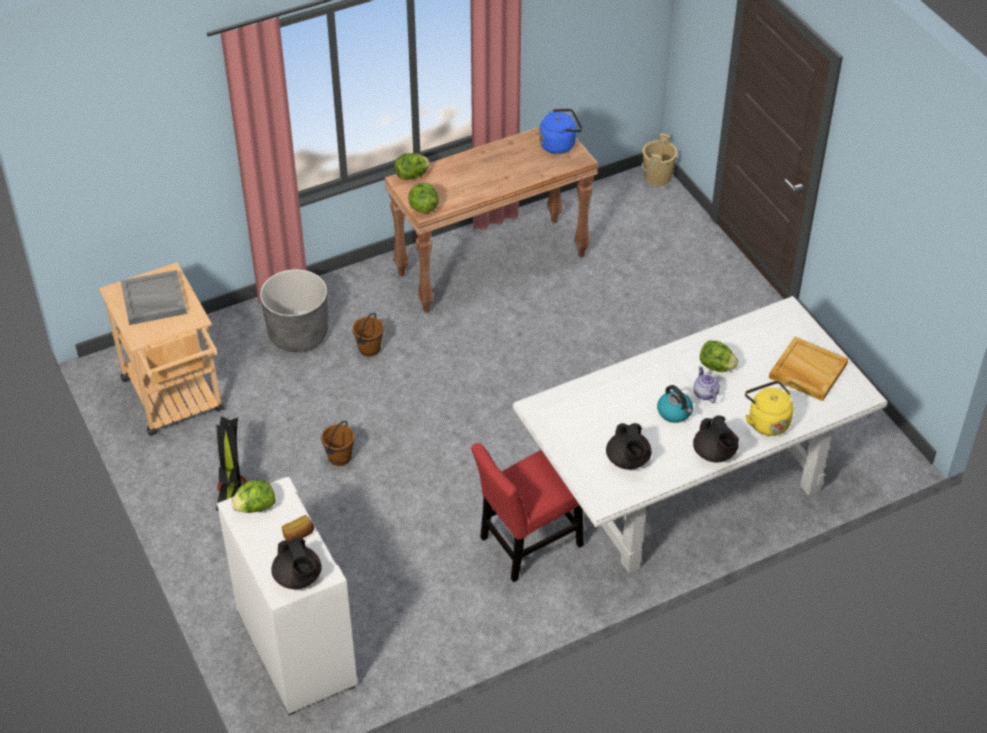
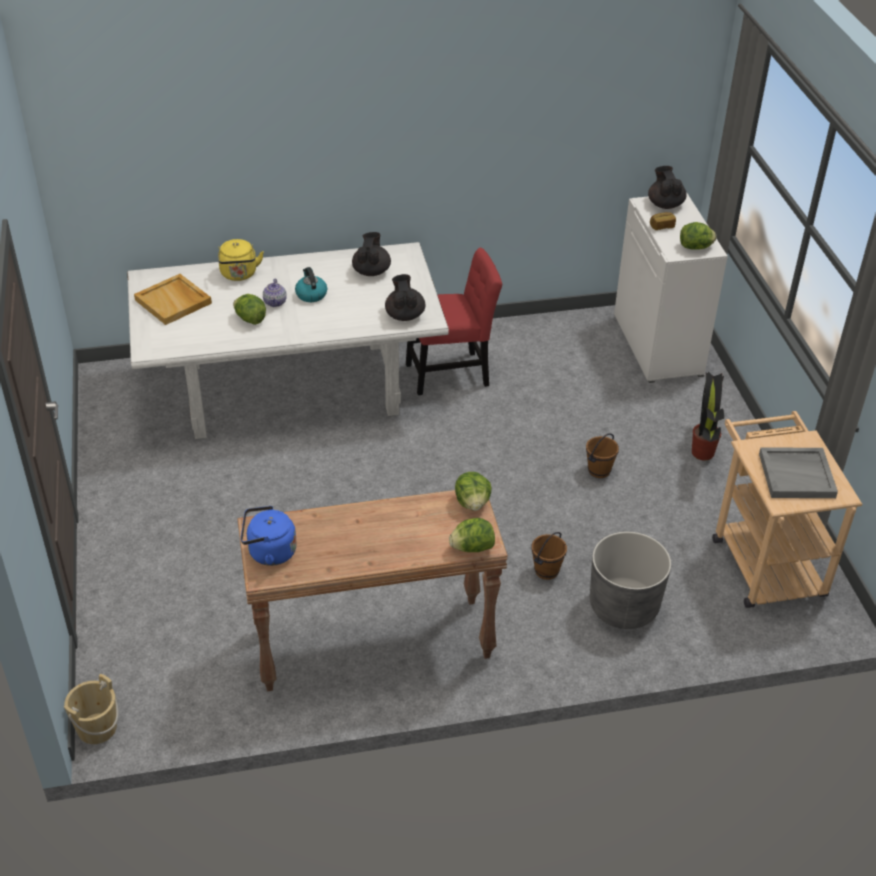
camera: 165 degrees left, 5 degrees down
(715, 453) = (298, 263): black teapot -> black teapot (405, 315)

